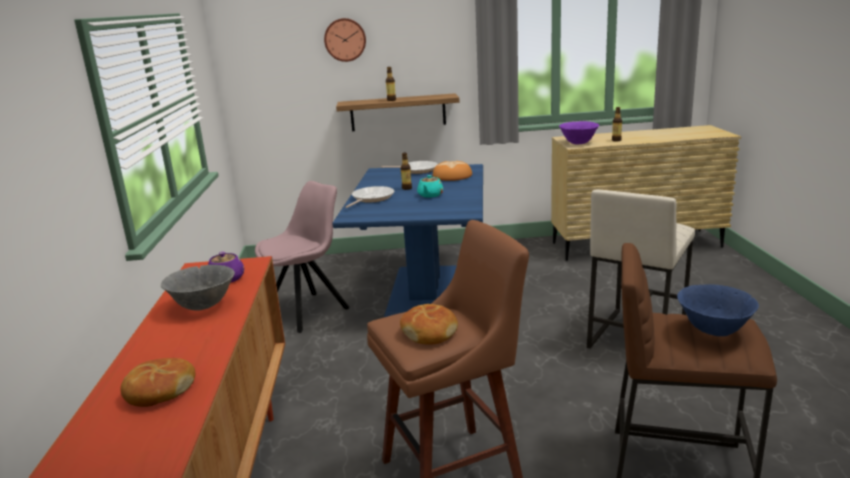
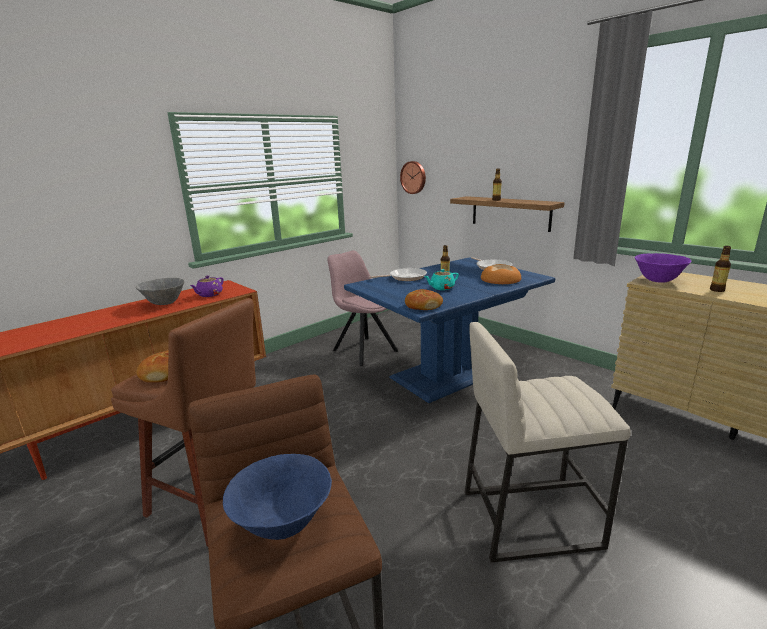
camera: 50 degrees right, 0 degrees up
(159, 391) = (47, 333): bread -> bread (423, 306)
(308, 311) = (364, 350): pink chair -> pink chair turned 135 degrees counterclockwise
(345, 39) = (477, 142): wall clock -> wall clock (414, 177)

